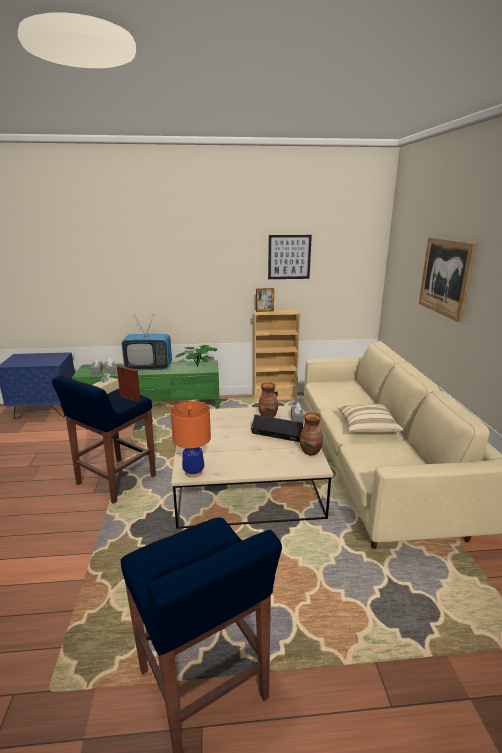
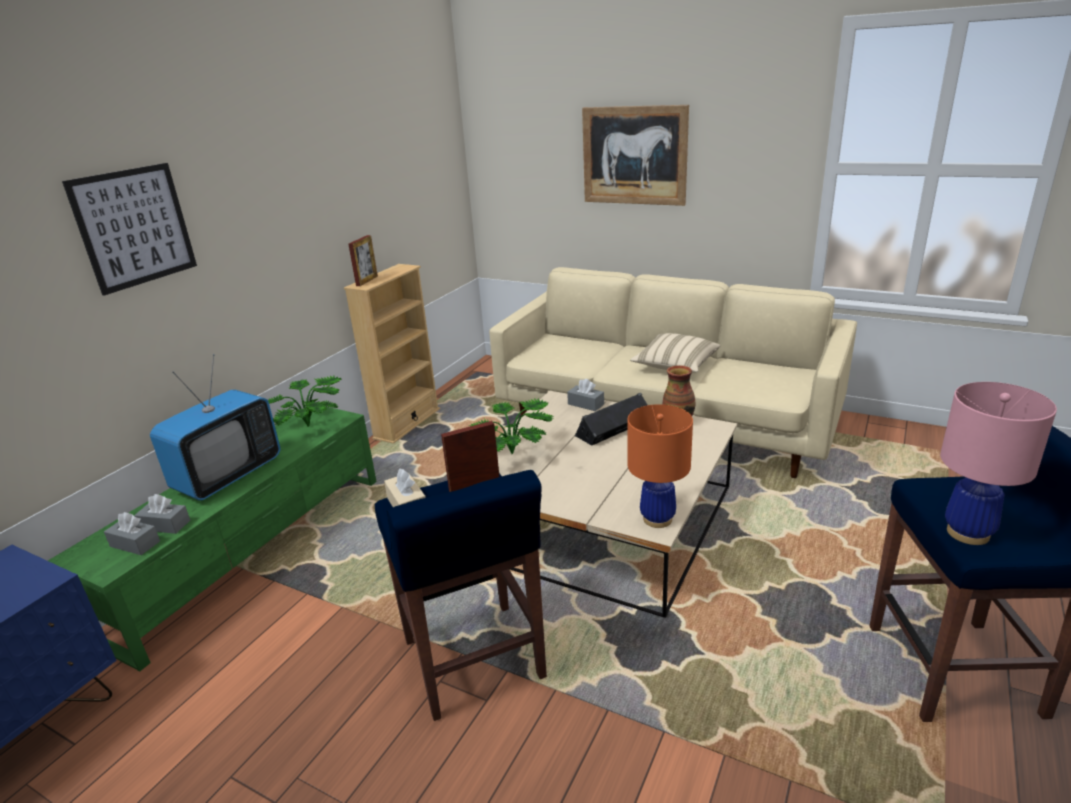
camera: 55 degrees left, 5 degrees up
(160, 552) = (967, 533): none -> pink table lamp
(223, 417) = (516, 454): none -> potted plant
(268, 416) = (555, 420): vase -> none
(289, 257) = (367, 175): picture -> picture (134, 227)

